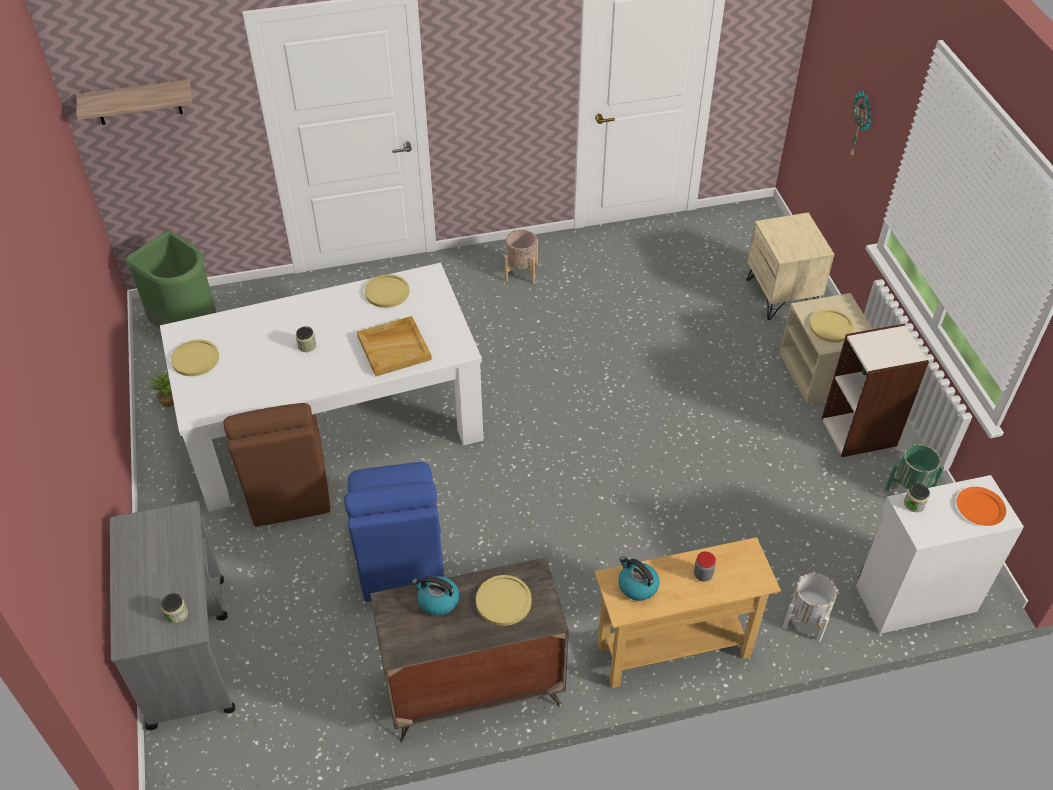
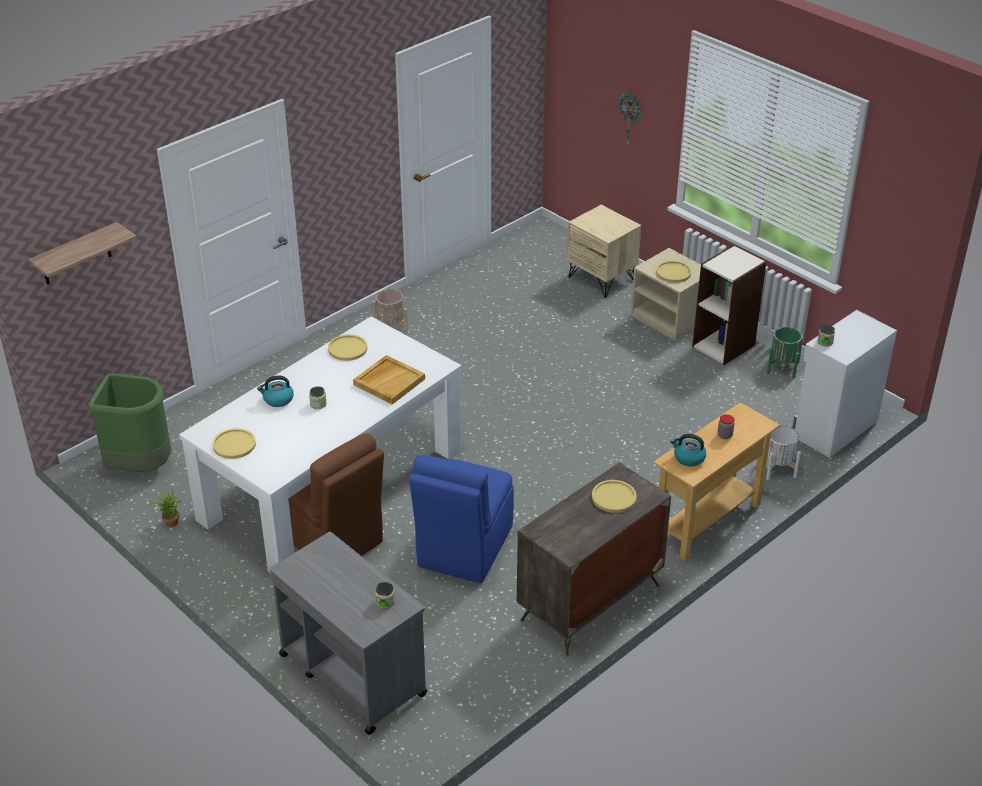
camera: 30 degrees left, 10 degrees down
(399, 557) = (463, 548): blue chair -> blue chair turned 60 degrees clockwise
(437, 601) = (569, 515): kettle -> kettle (278, 400)
(980, 508) = (865, 329): orange plate -> none

